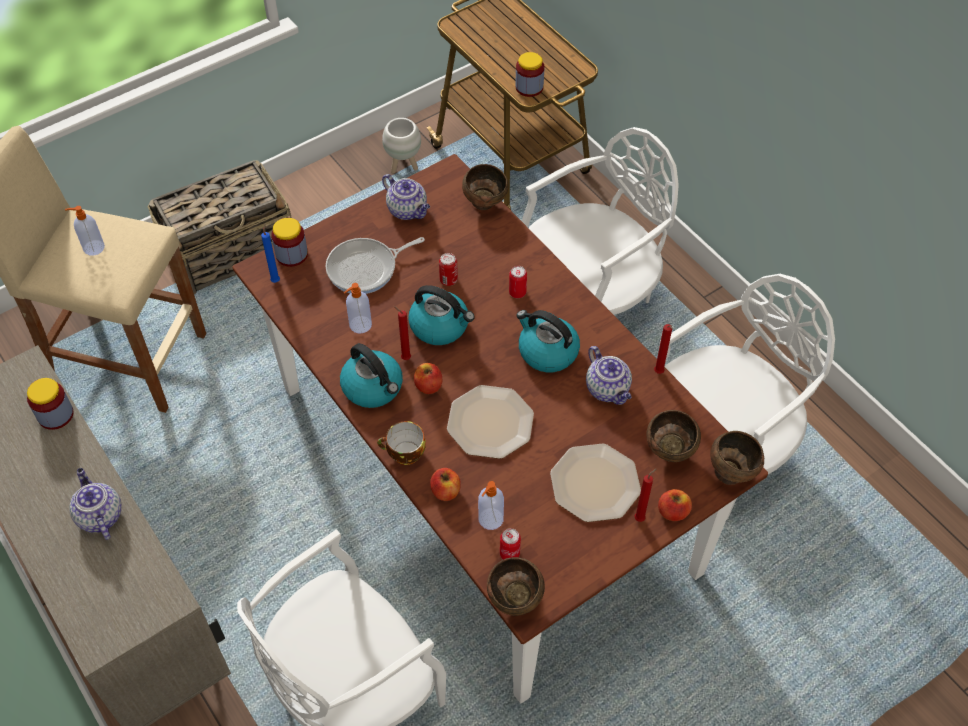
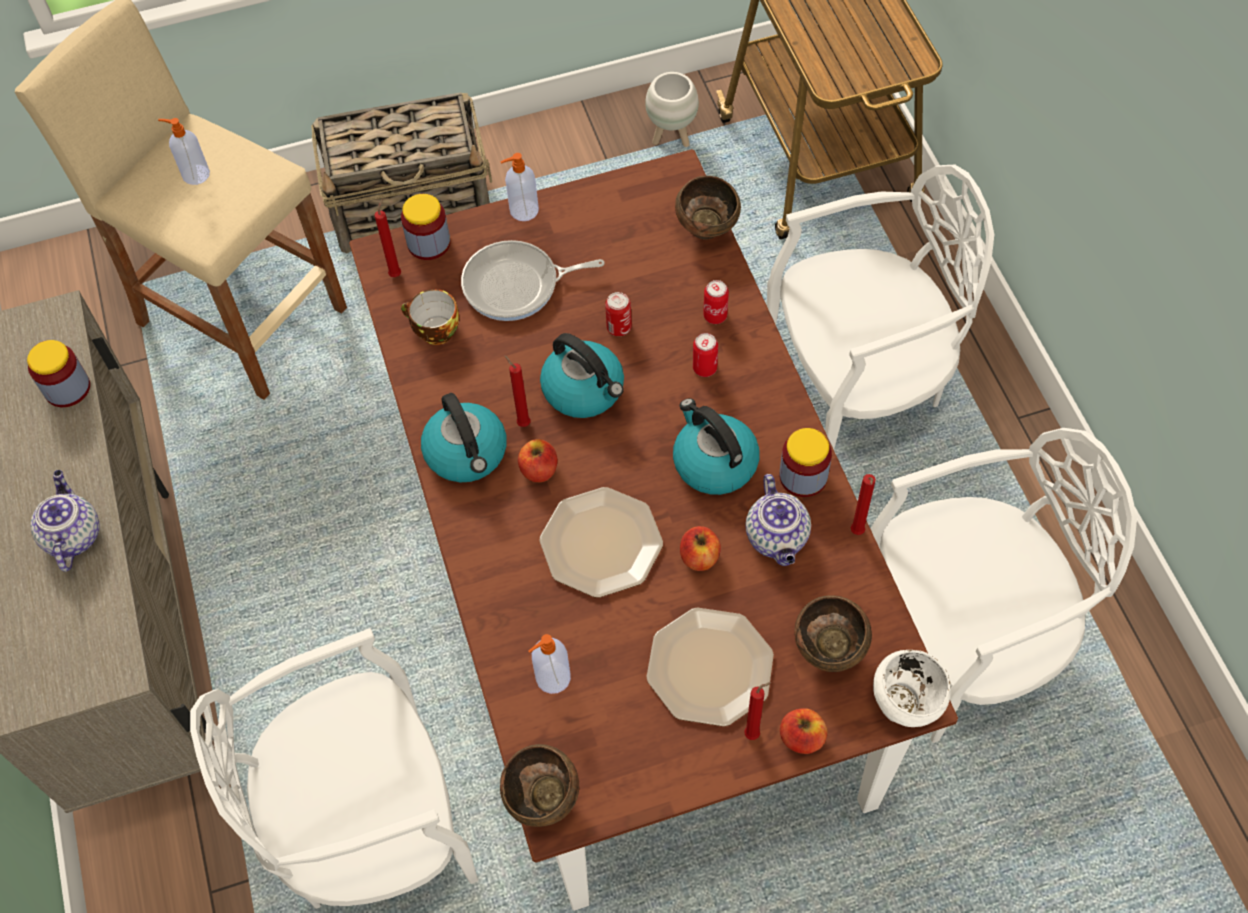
camera: 20 degrees right, 5 degrees up
(276, 280) = (396, 273): blue candle -> red candle
(359, 325) = (480, 362): soap dispenser -> soap dispenser (523, 210)
(404, 454) = (473, 556): cup -> cup (434, 331)
(408, 210) = (601, 216): teapot -> none
(446, 491) = (508, 622): apple -> apple (700, 557)
(509, 554) = (560, 733): can -> can (715, 316)
(529, 87) = (835, 73): jar -> jar (803, 476)
(730, 472) = (904, 704): brown bowl -> white bowl

